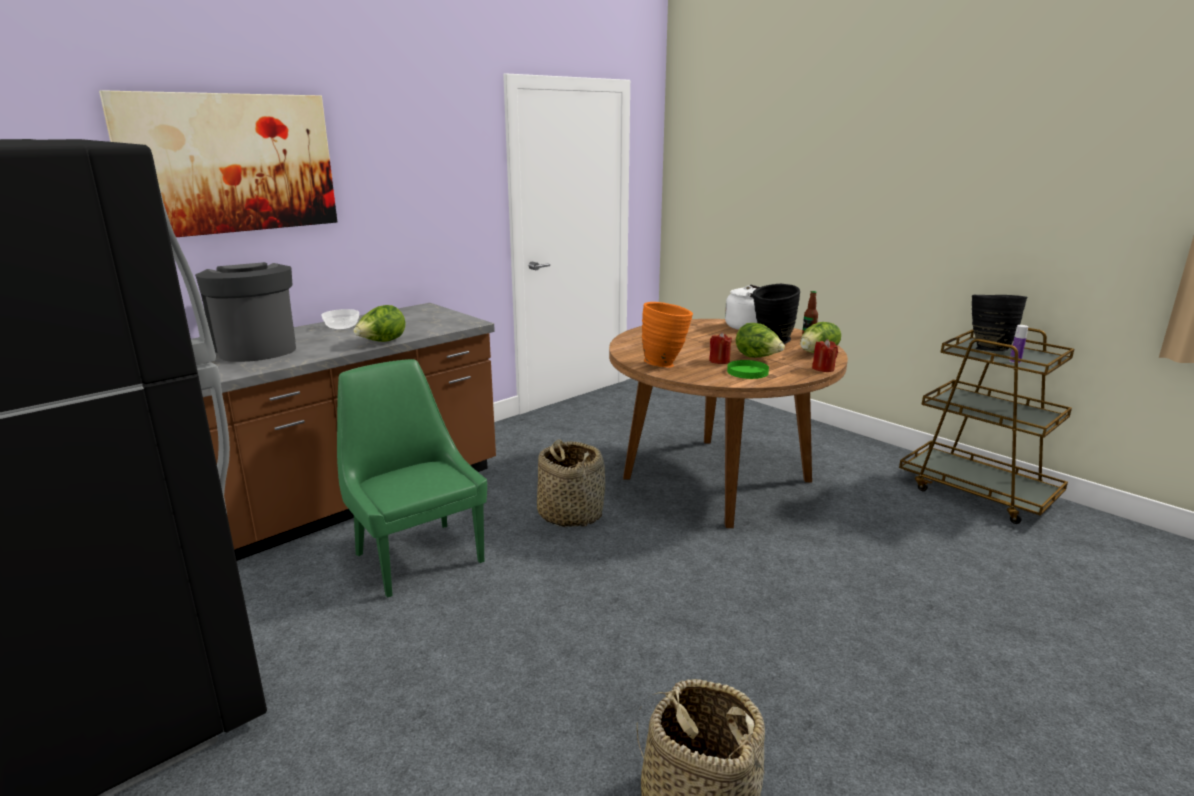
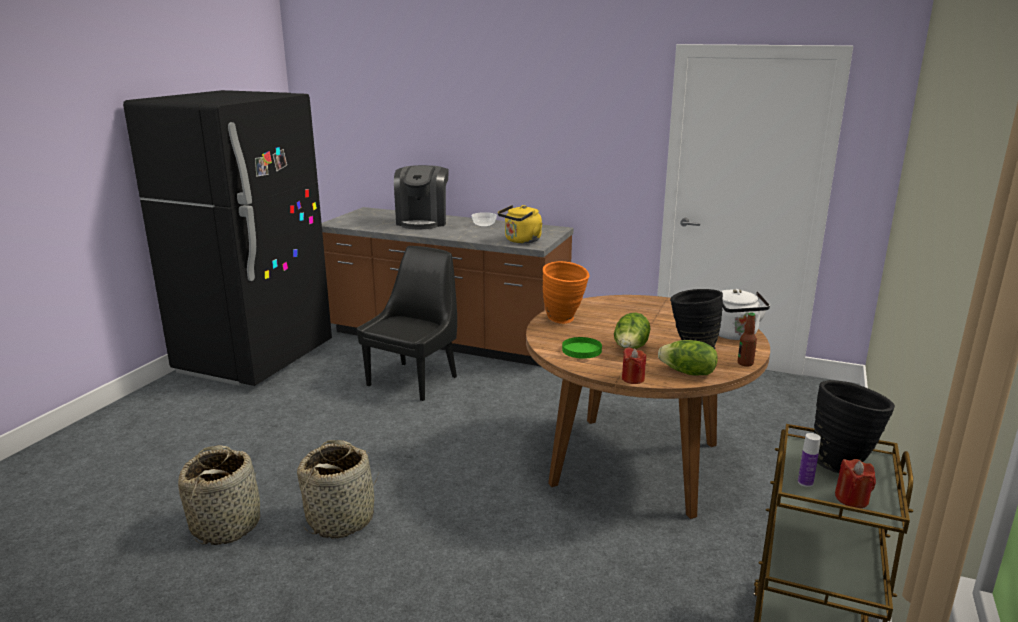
camera: 65 degrees right, 0 degrees up
(230, 164) = (452, 107): picture -> none
(256, 348) = (423, 221): coffee machine -> coffee machine turned 150 degrees clockwise
(382, 342) = (463, 238): lettuce -> none
(417, 556) = (414, 380): green chair -> black chair
(443, 324) = (521, 241): none -> yellow kettle
(570, 514) = (509, 413): basket -> basket (341, 519)
(719, 361) = (599, 337): red candle -> red candle (852, 499)

